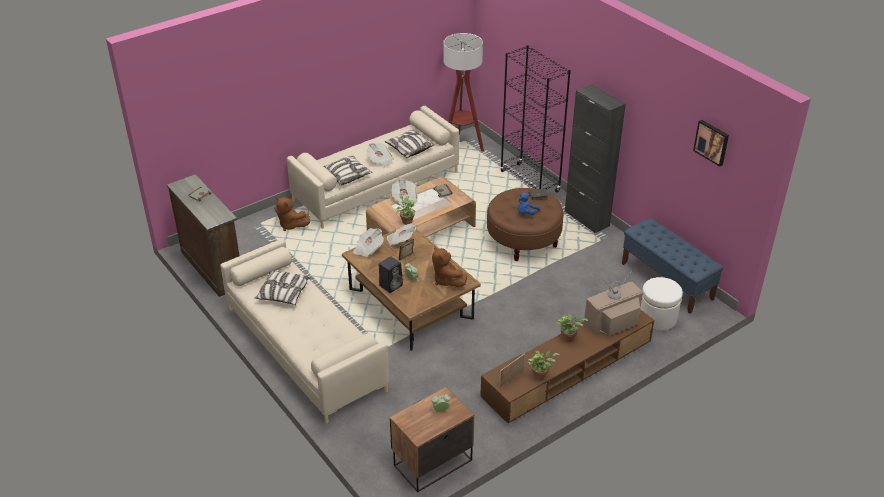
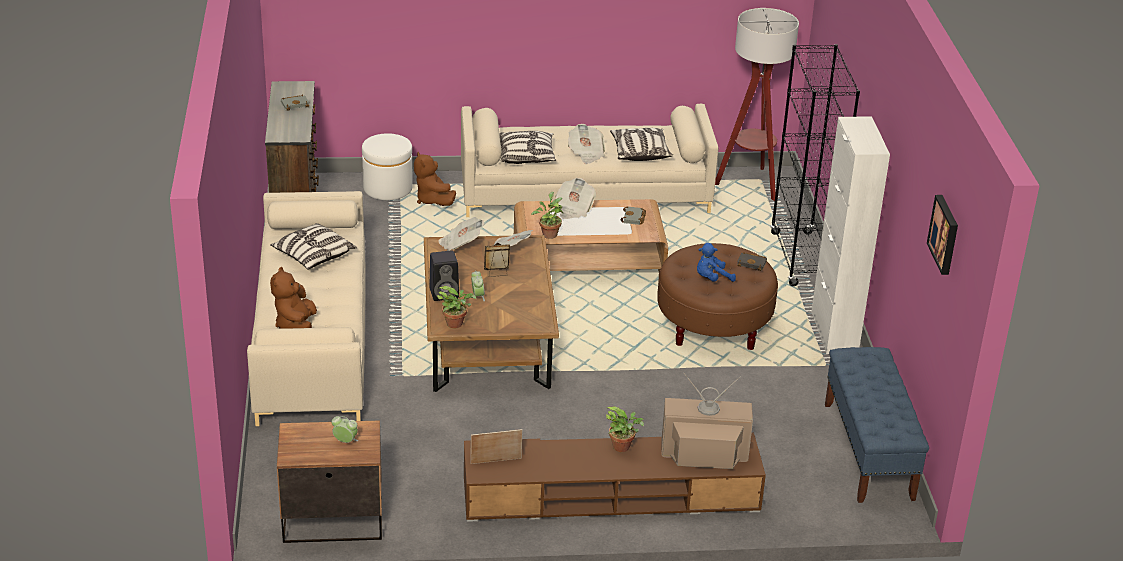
camera: 30 degrees right, 5 degrees down
(446, 280) = (519, 314): brown plush toy -> brown plush toy (296, 326)
(541, 375) = (538, 472): potted plant -> potted plant (457, 324)
(587, 218) = (834, 332): black cabinet -> white cabinet
(657, 318) = (803, 489): white ottoman -> white ottoman (388, 188)

